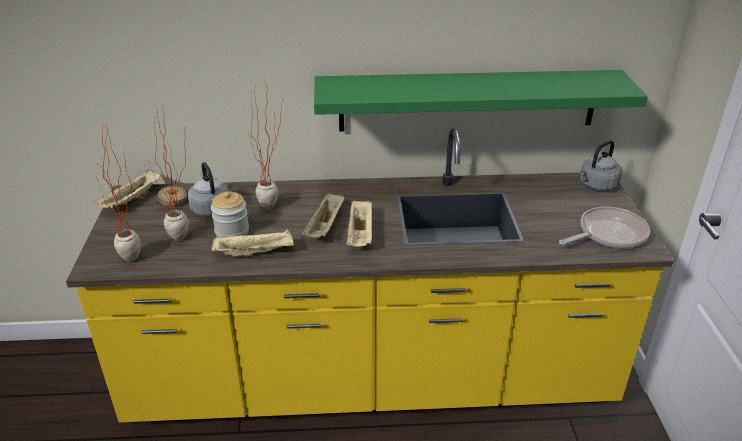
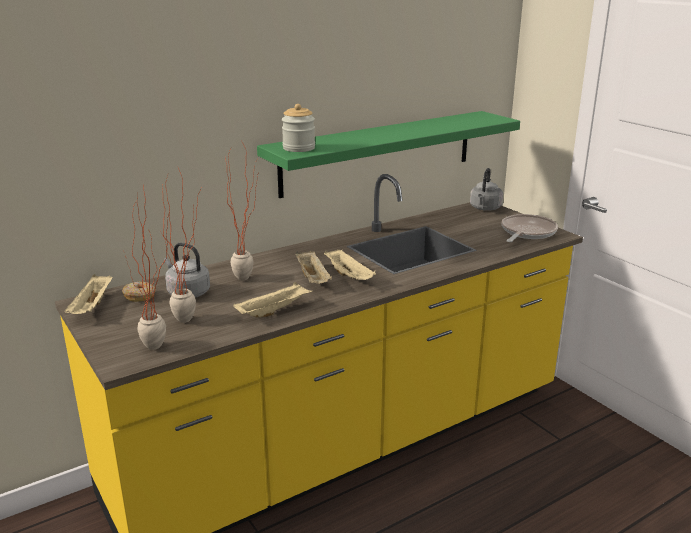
camera: 30 degrees left, 10 degrees down
(232, 231) = (231, 303): jar -> jar (299, 148)

